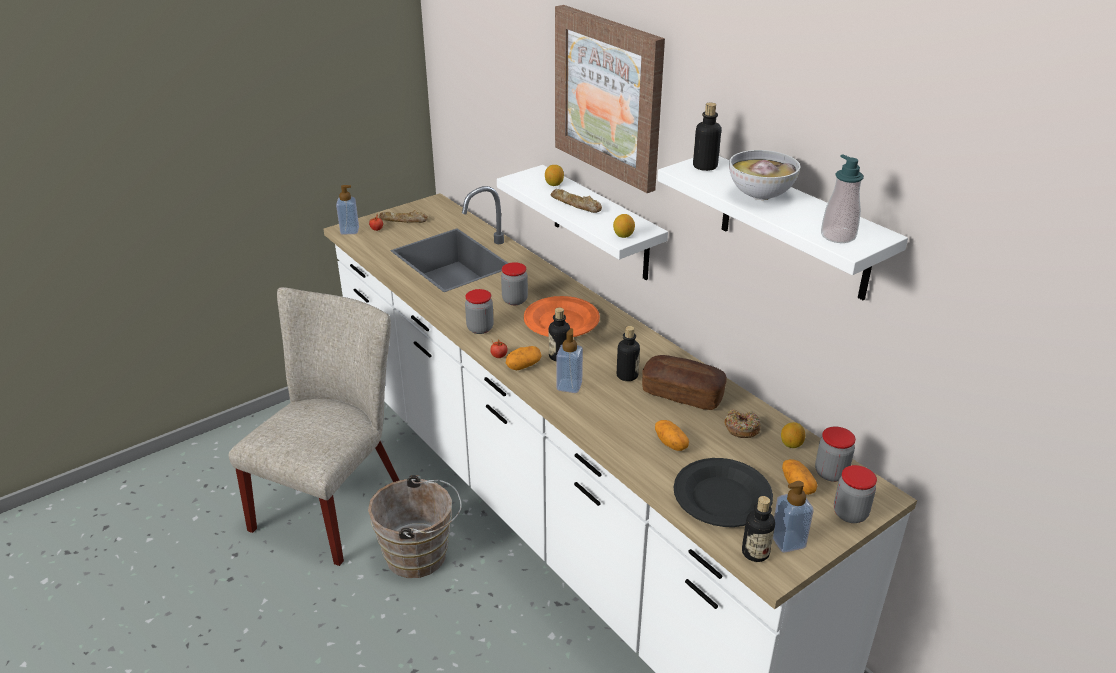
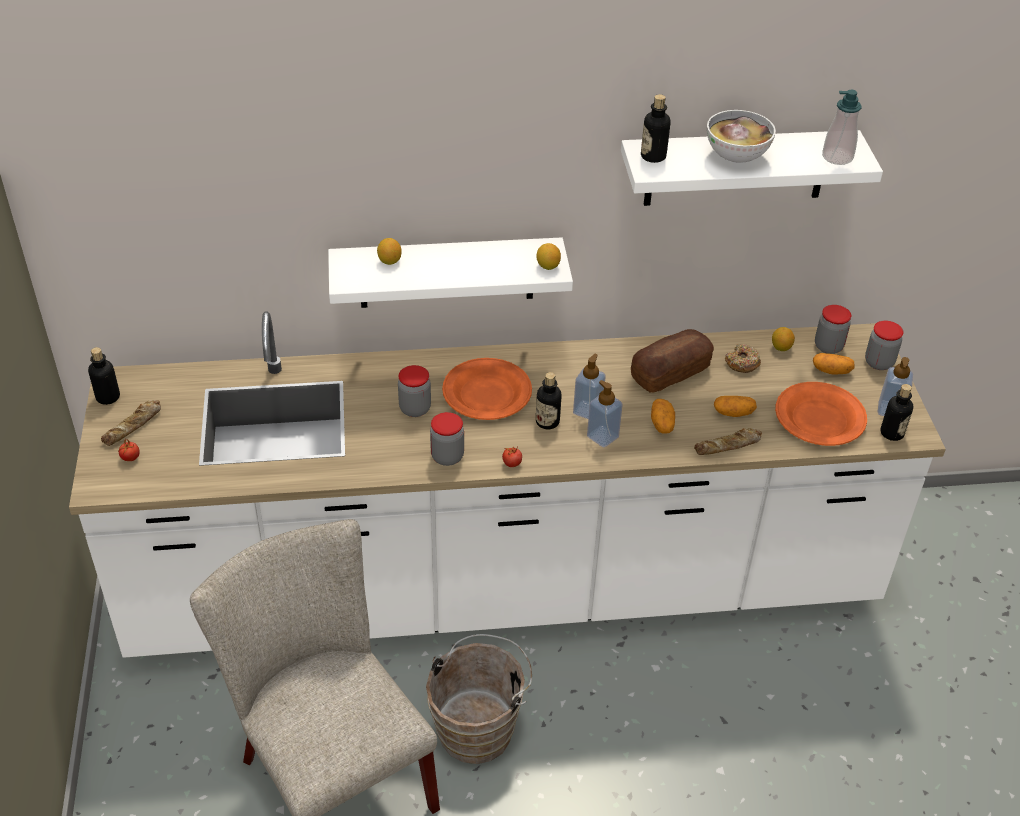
camera: 60 degrees left, 10 degrees up
(349, 230) = (105, 484): soap dispenser -> soap dispenser (587, 411)
(523, 366) = (543, 453): potato -> potato (662, 424)
(575, 205) = (453, 267): bread -> bread (728, 446)
(609, 96) = (454, 134): picture -> none
(627, 375) = (615, 392): bottle -> bottle (108, 397)
(722, 497) = (820, 418): black plate -> orange plate

